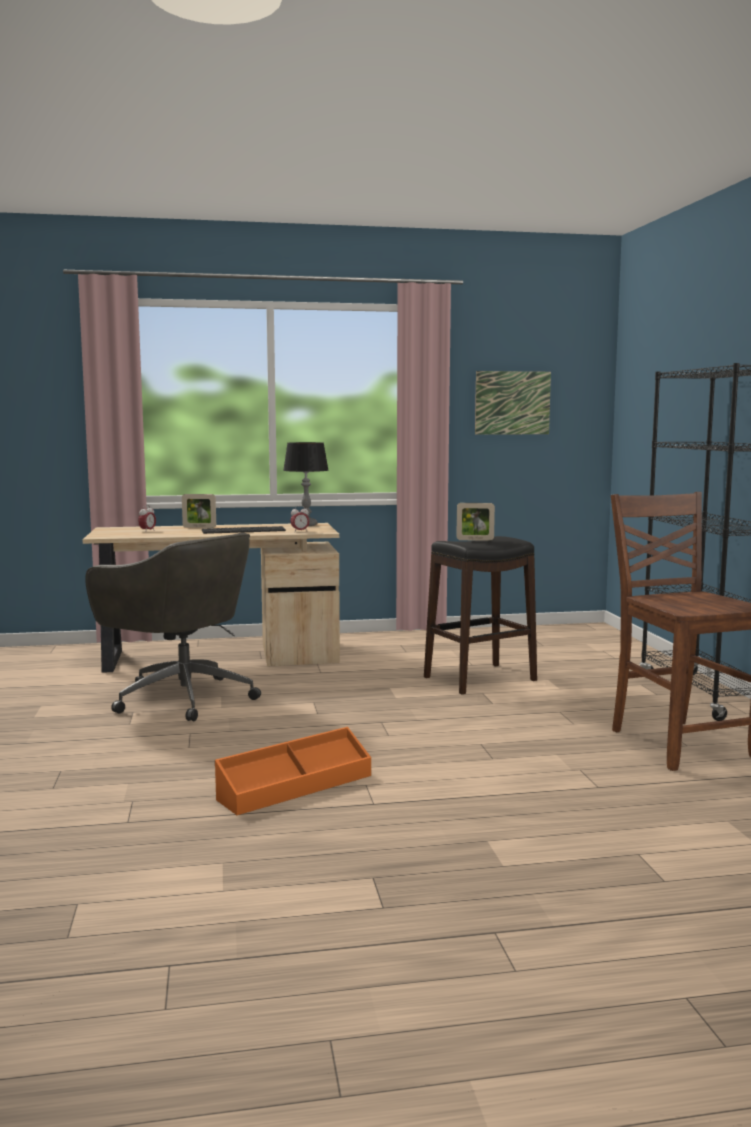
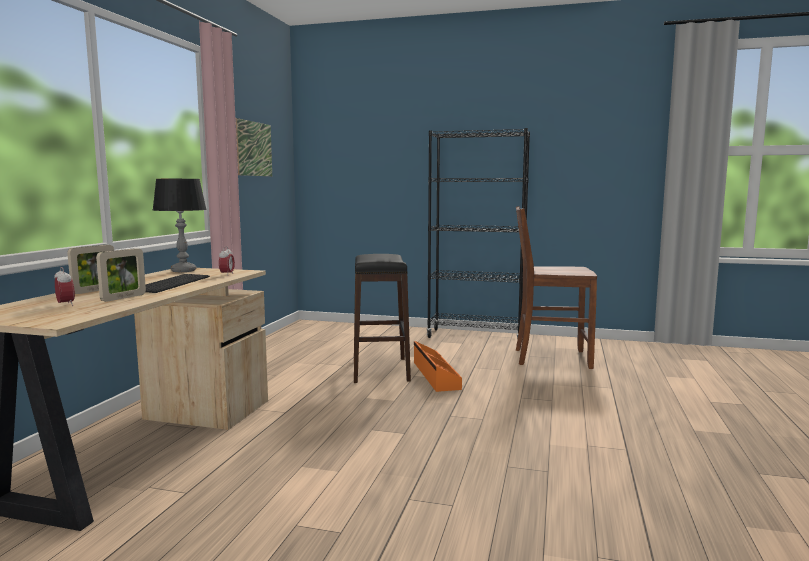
camera: 65 degrees left, 0 degrees up
(181, 697) = (278, 488): grey office chair -> none
(295, 786) = (583, 471): orange storage box -> orange storage box (434, 375)
(475, 540) = (371, 258): picture frame -> picture frame (123, 297)

